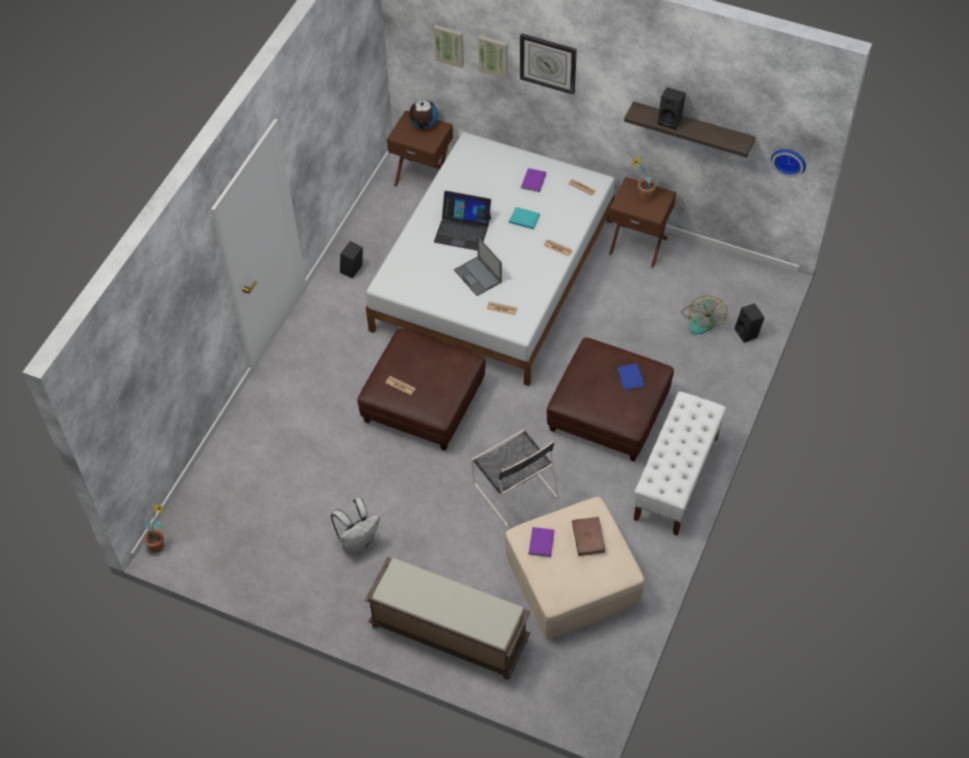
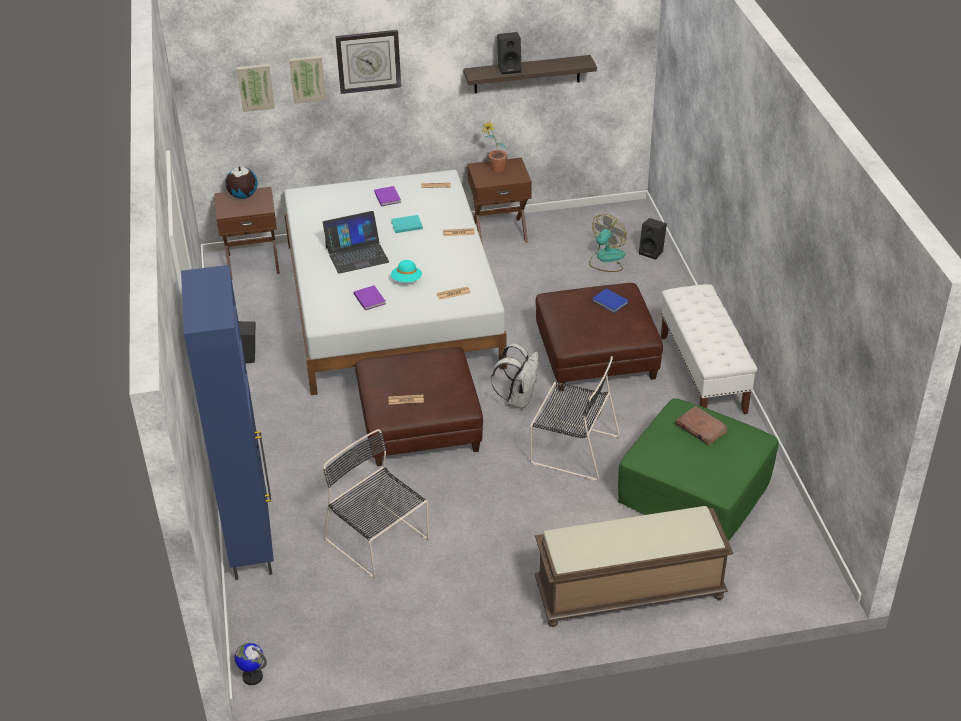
camera: 35 degrees left, 15 degrees down
(160, 543) = (252, 676): potted plant -> globe
(235, 438) = (251, 544): none -> blue cabinet
(317, 486) = (379, 541): none -> black chair
(358, 541) = (466, 565): white backpack -> white backpack (518, 399)
(478, 276) = (406, 280): laptop -> turquoise hat
(542, 542) = (664, 451): purple book -> purple book (370, 298)
(572, 579) = (696, 490): beige ottoman -> green ottoman
(702, 320) = (606, 259): fan -> fan turned 120 degrees counterclockwise
(789, 160) = (625, 67): wall clock -> none

